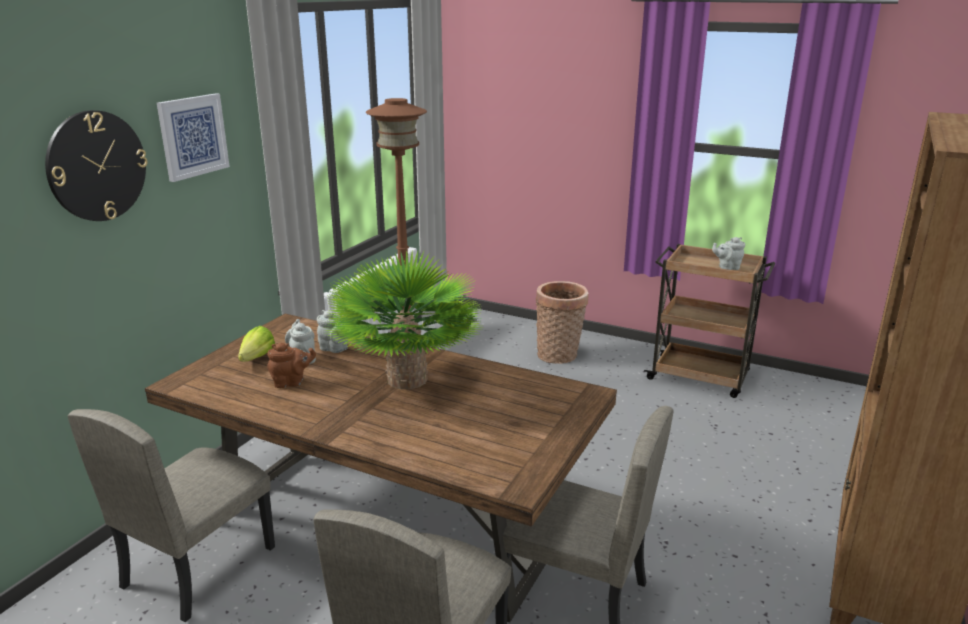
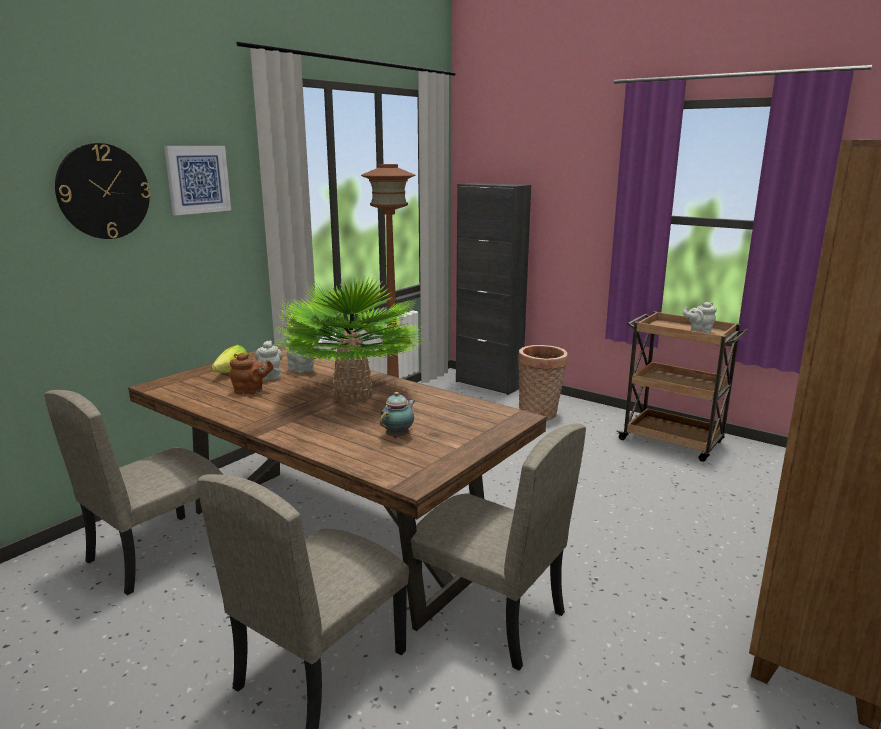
camera: 10 degrees right, 5 degrees down
(479, 429) = (399, 436): none -> teapot
(494, 321) = (488, 384): none -> black cabinet

